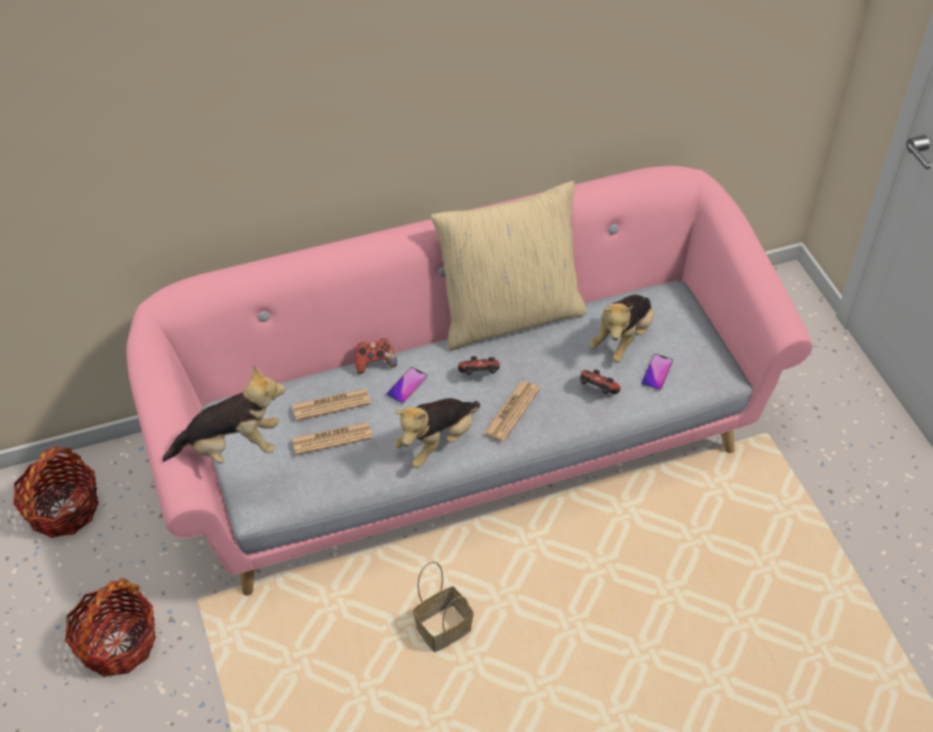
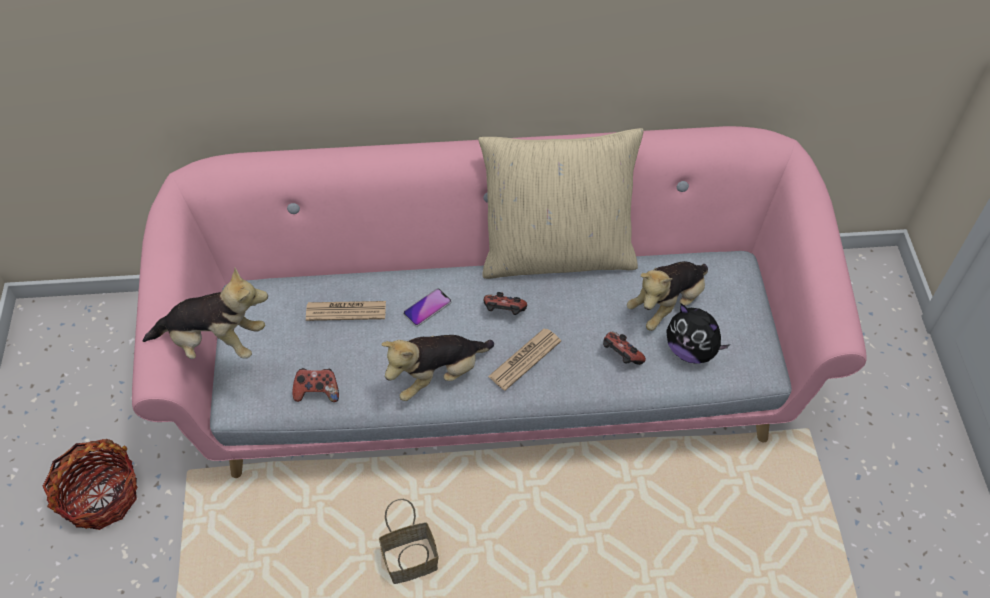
camera: 15 degrees right, 5 degrees up
(63, 509) = (97, 348): basket -> none
(332, 439) = (335, 348): newspaper -> none
(375, 363) = (404, 276): game controller -> game controller (317, 391)
(657, 373) = (691, 350): phone -> plush toy

